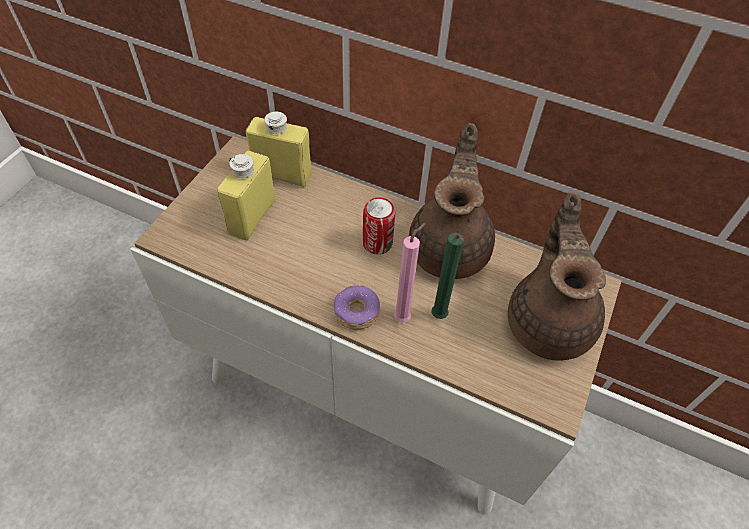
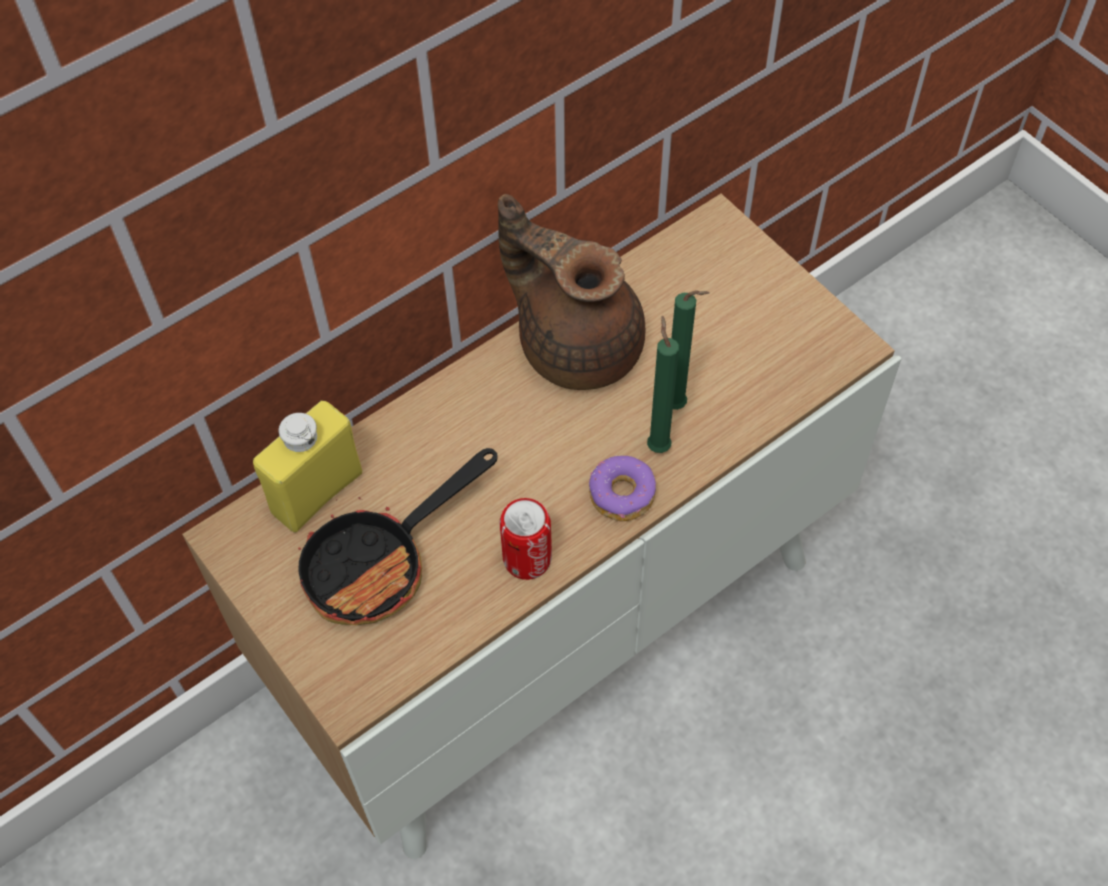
camera: 60 degrees left, 5 degrees up
(252, 217) = (381, 563): yellow bottle -> frying pan
(377, 243) = (522, 423): can -> can (527, 559)
(404, 317) = (657, 444): pink candle -> green candle
(549, 321) = (740, 295): brown teapot -> none

